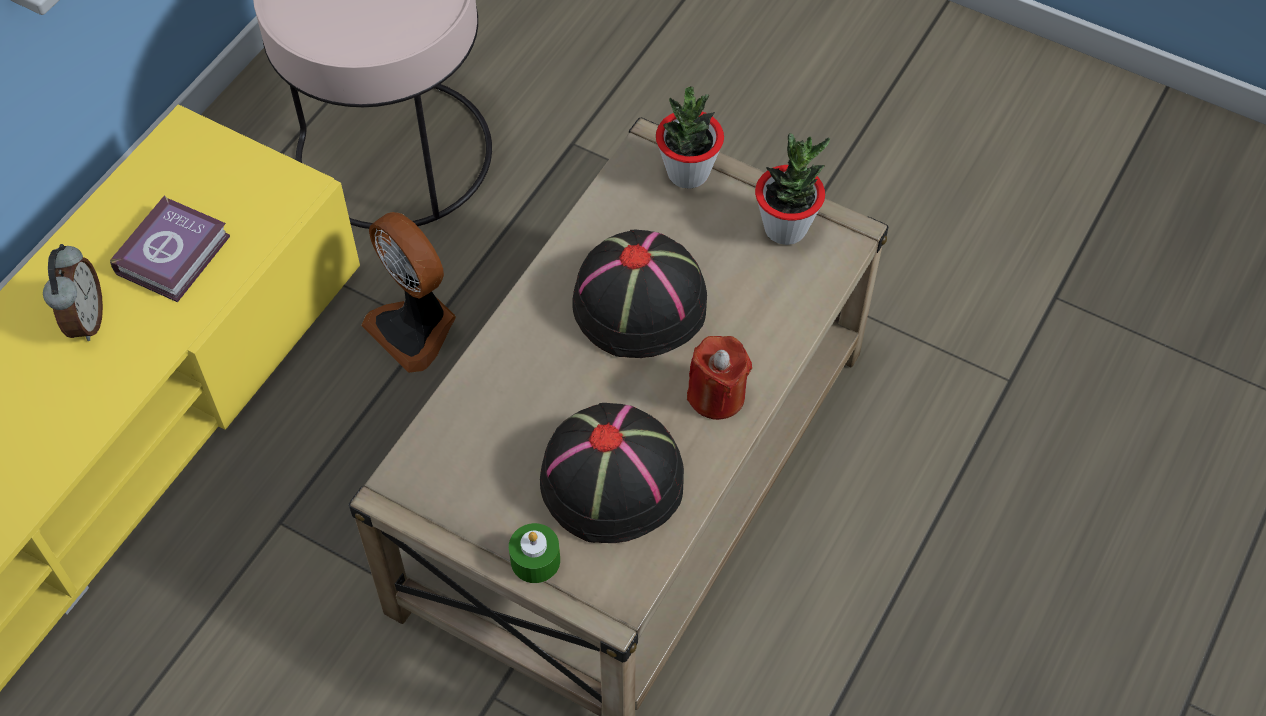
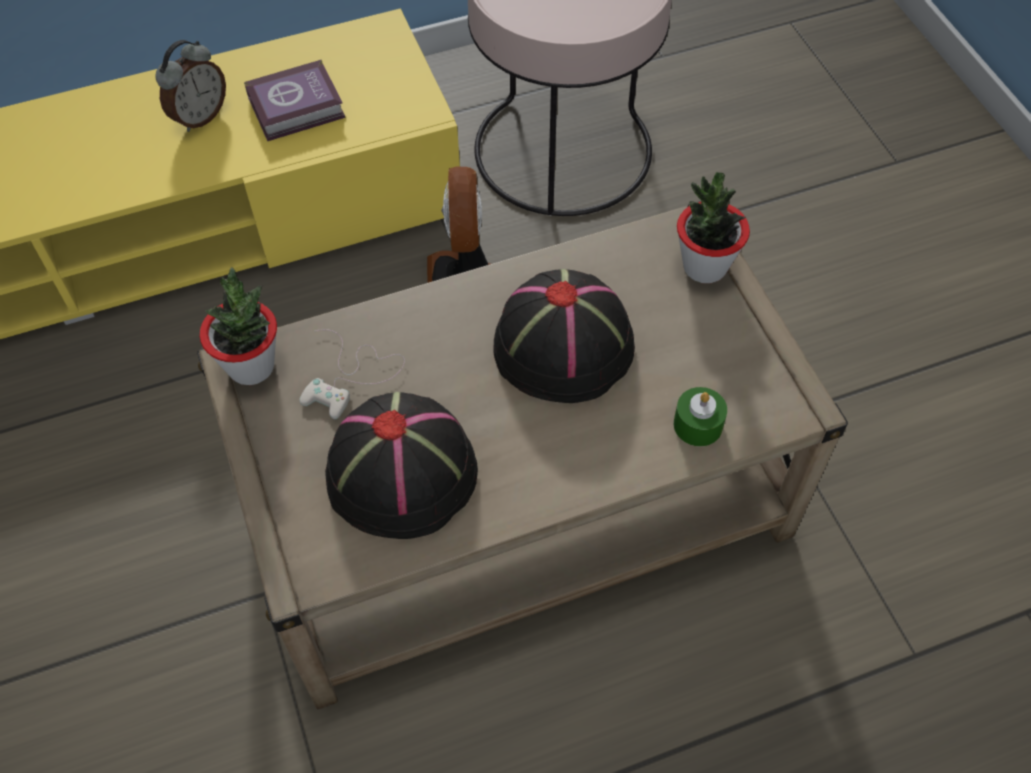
camera: 40 degrees right, 0 degrees up
(499, 436) = (352, 376): none -> white game controller
(535, 560) = (280, 493): green candle -> green candle (698, 425)
(716, 395) = (552, 465): red candle -> none
(786, 228) = (748, 365): potted plant -> potted plant (251, 366)

